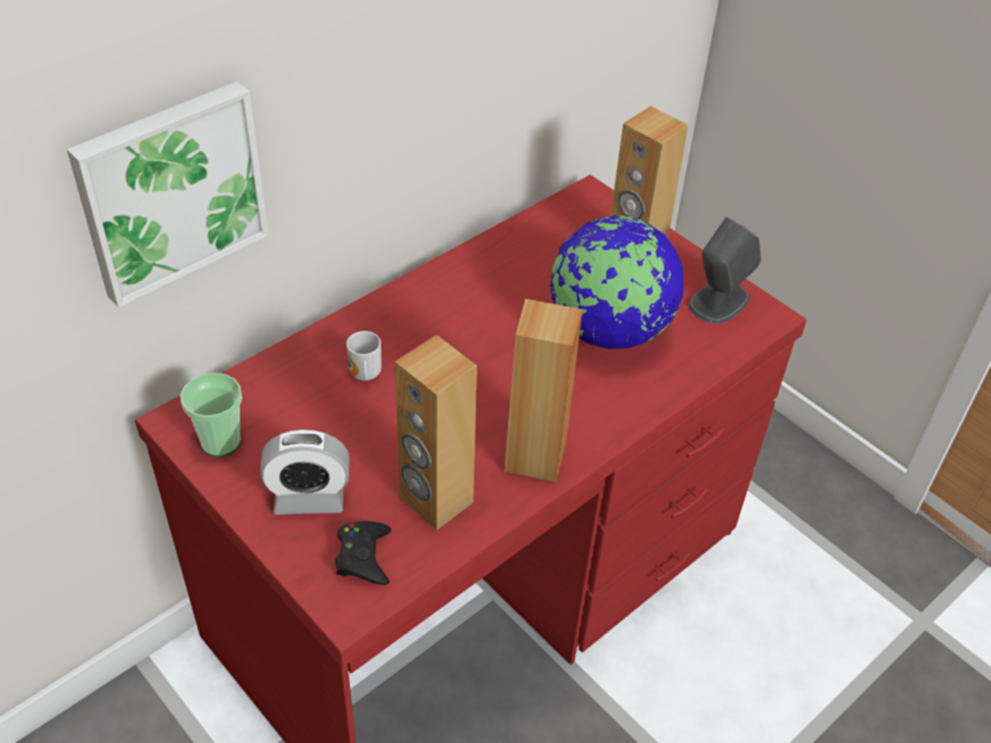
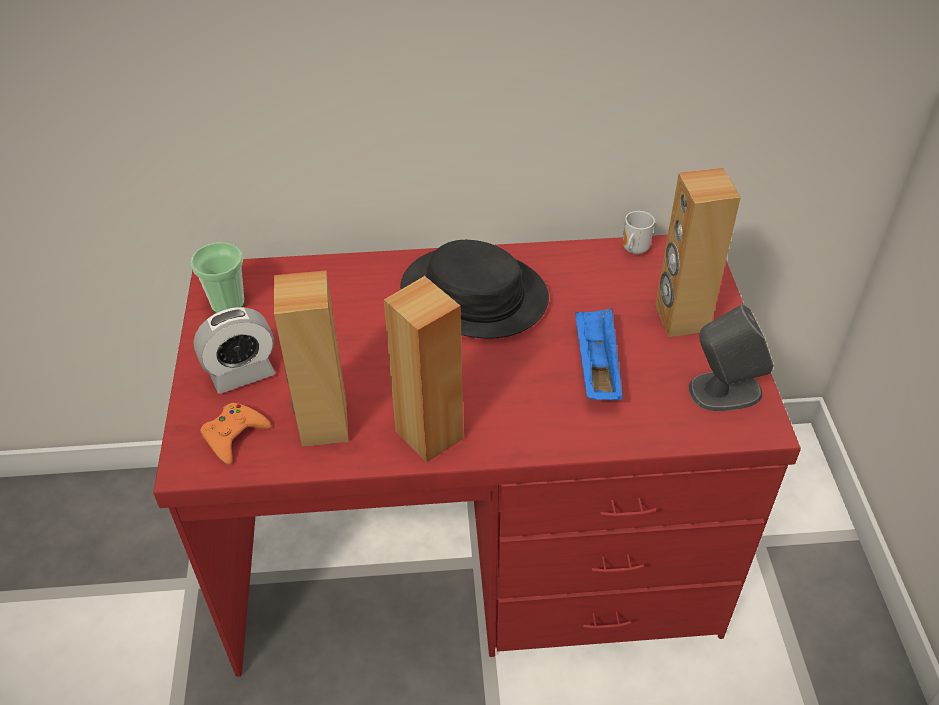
camera: 40 degrees right, 0 degrees up
(170, 190) = (238, 83): picture -> none
(309, 498) = (242, 374): alarm clock -> alarm clock turned 60 degrees counterclockwise
(363, 557) = (234, 436): black game controller -> orange game controller
(364, 376) = (367, 306): mug -> mug (633, 250)
(449, 319) = (473, 295): none -> black hat
(609, 331) = (596, 367): globe -> blue tray

